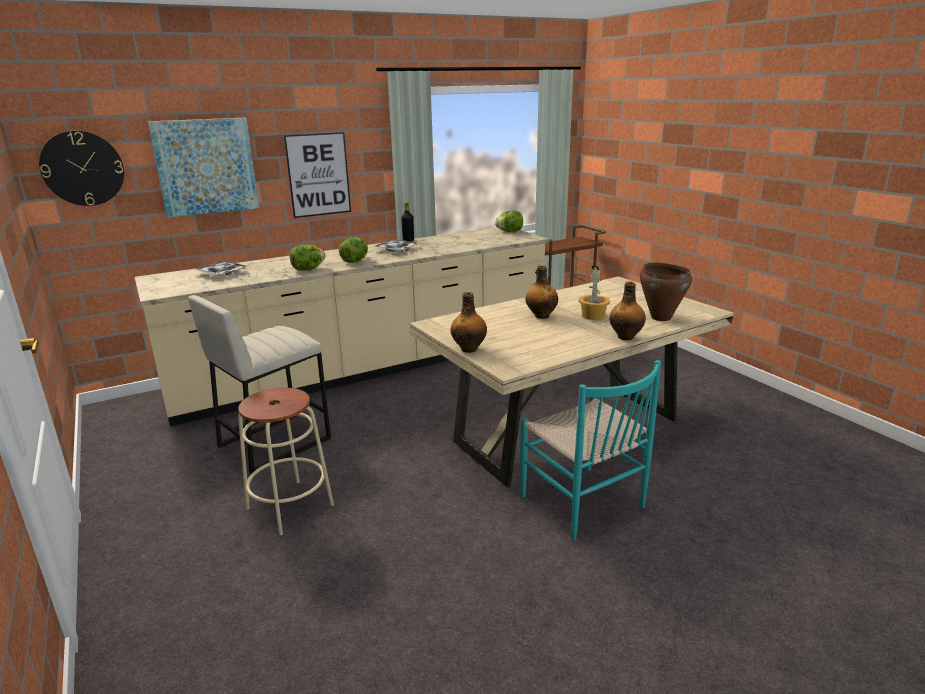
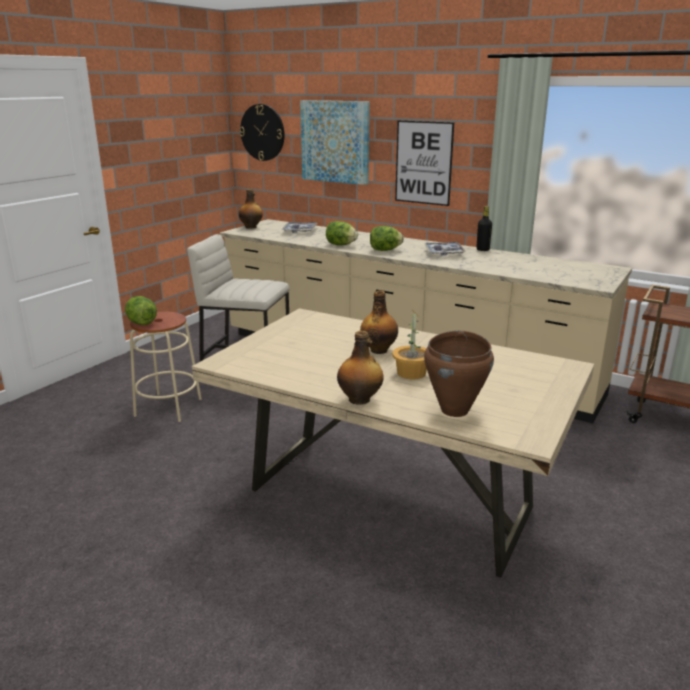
camera: 60 degrees right, 0 degrees up
(469, 349) = (255, 340): bottle -> bottle (251, 227)
(509, 231) = (604, 273): lettuce -> lettuce (141, 323)
(585, 505) = (252, 545): turquoise chair -> none

